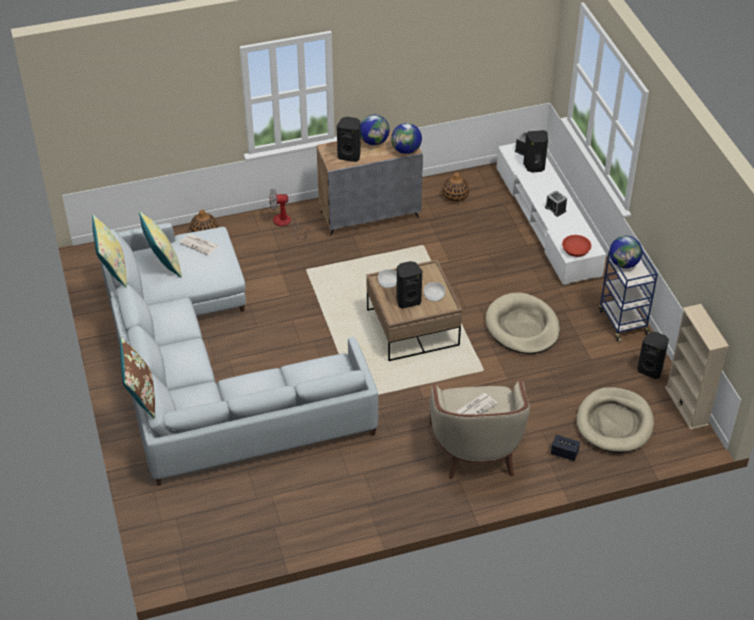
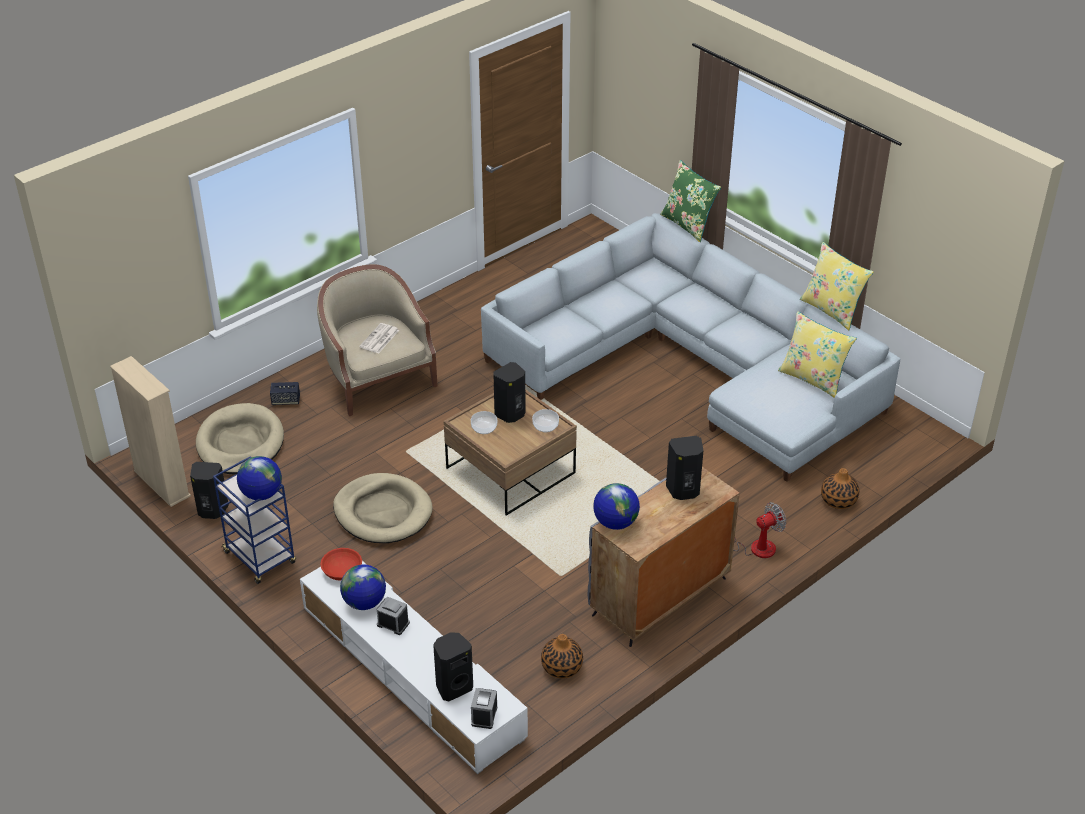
camera: 155 degrees right, 5 degrees down
(141, 396) = (688, 225): brown pillow -> green pillow
(200, 244) = (794, 410): newspaper -> none
(374, 141) = (667, 522): globe -> globe (364, 603)

